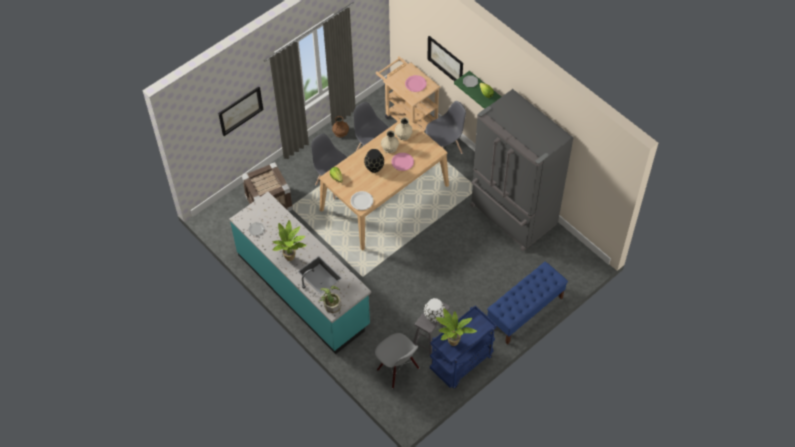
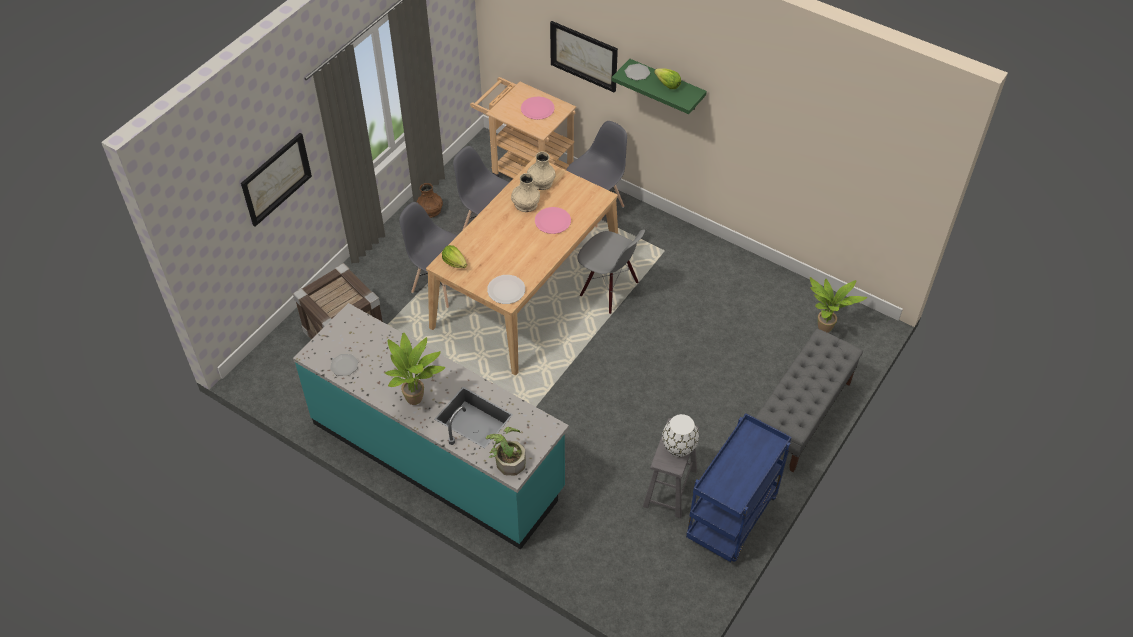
camera: 15 degrees left, 5 degrees down
(374, 167) = (511, 237): black vase -> none
(397, 369) = (631, 551): grey chair -> grey chair (609, 290)
(453, 344) = (730, 483): potted plant -> potted plant (824, 330)
(512, 216) = (729, 279): grey fridge -> none
(525, 312) = (801, 416): blue bench -> grey bench

